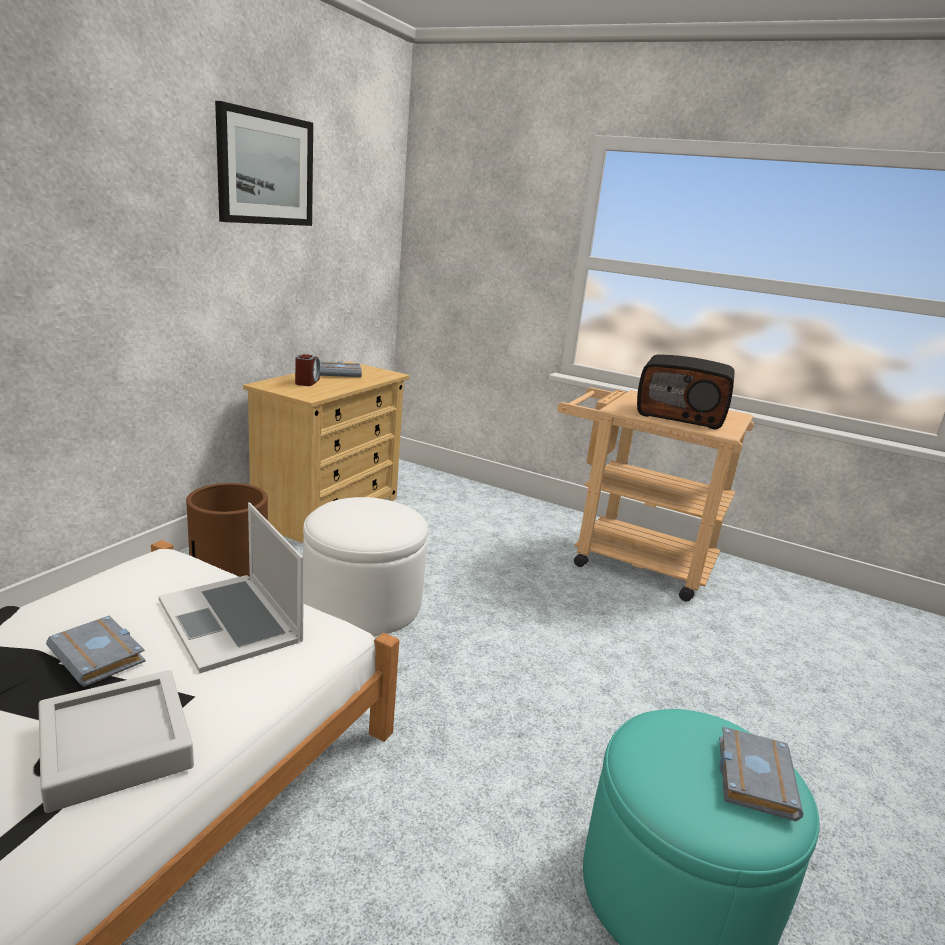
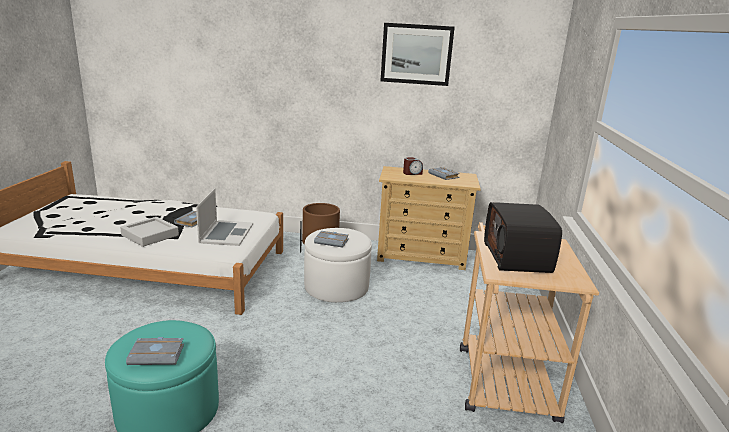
camera: 70 degrees right, 0 degrees up
(230, 620) = (226, 233): laptop -> laptop turned 150 degrees clockwise
(381, 524) = (332, 241): none -> grey book

